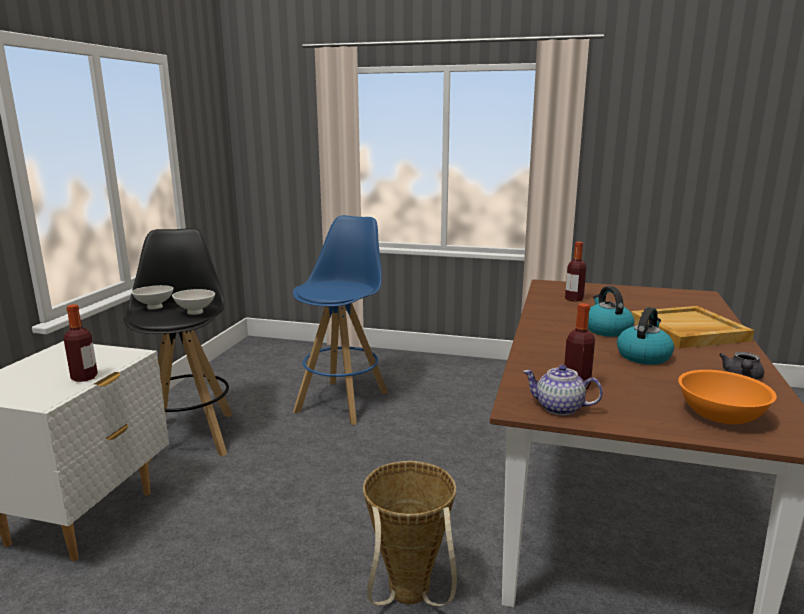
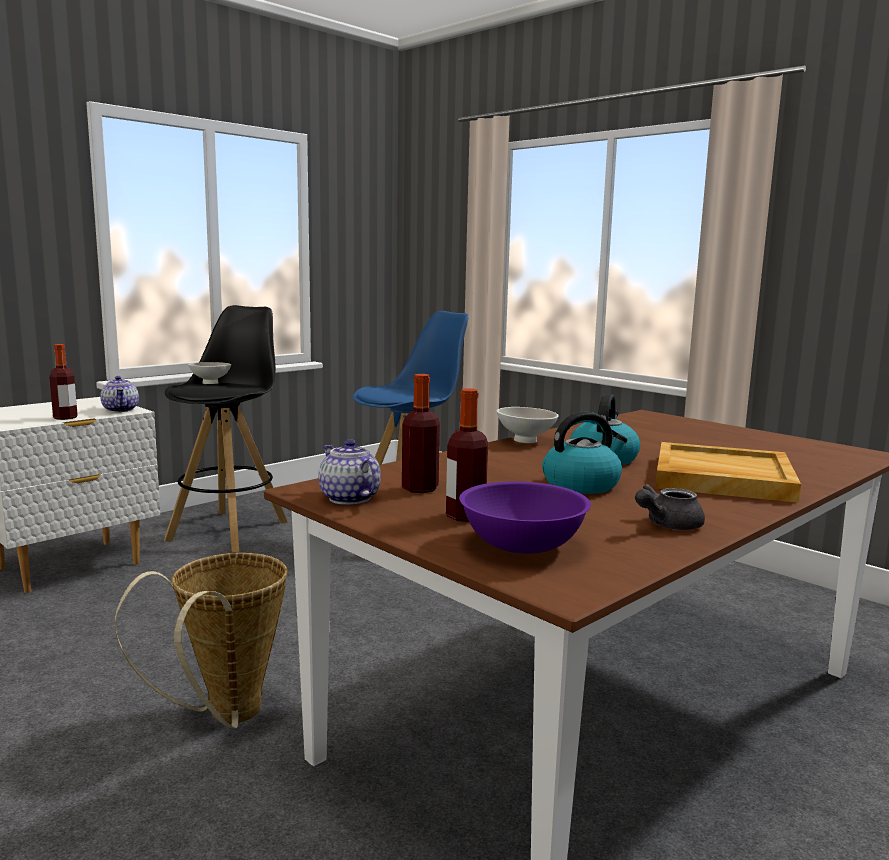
camera: 30 degrees right, 5 degrees down
(120, 355) = (121, 410): none -> teapot
(195, 312) = (230, 389): white bowl -> white bowl (526, 440)
(574, 299) = (642, 430): bottle -> bottle (465, 516)
(721, 416) = (522, 545): orange bowl -> purple bowl

